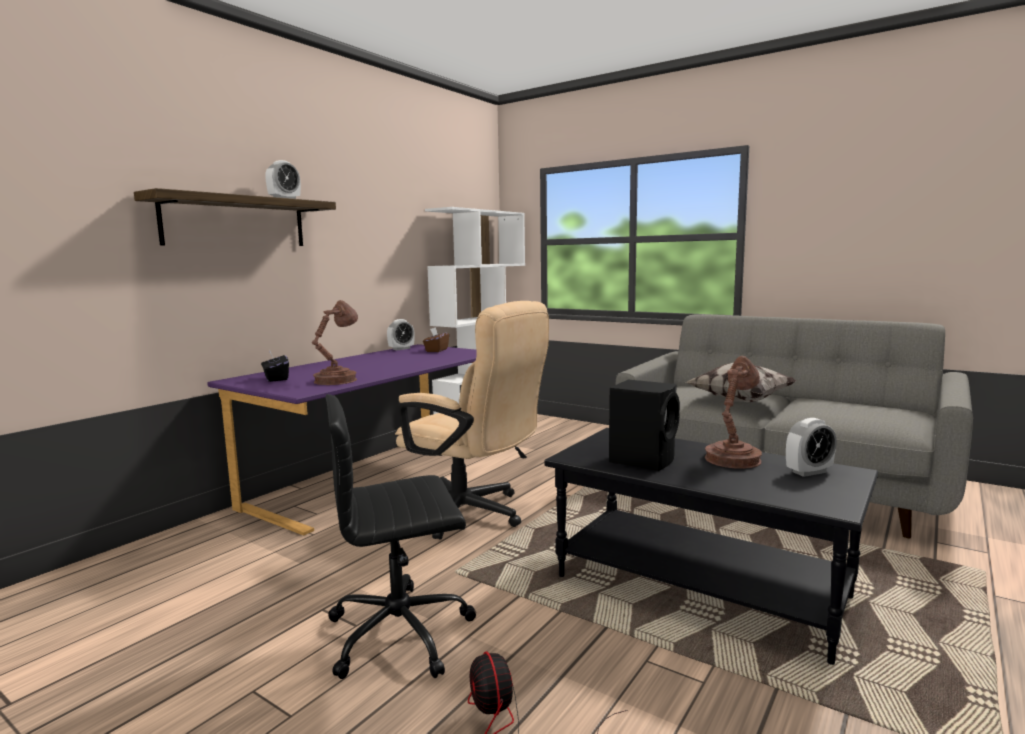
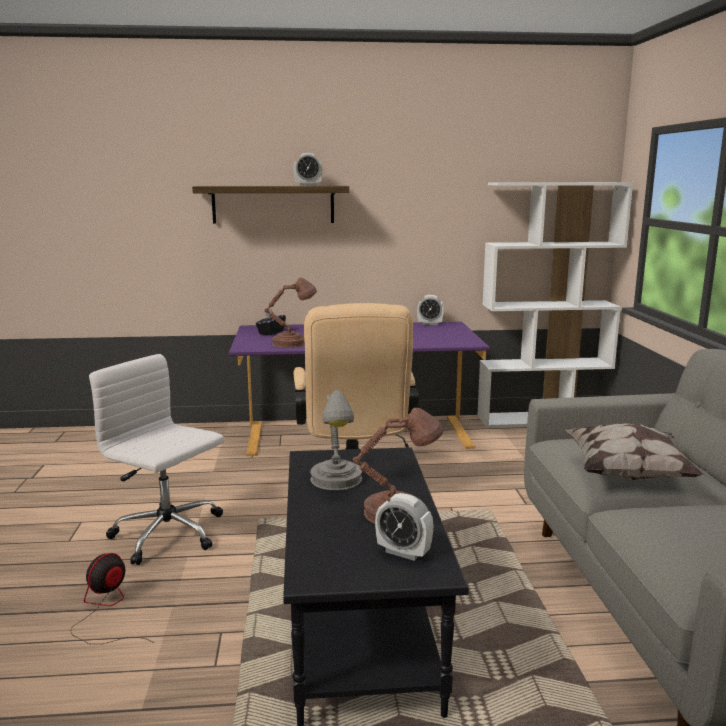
camera: 50 degrees right, 5 degrees up
(402, 633) = (169, 535): black office chair -> white office chair
(436, 350) = (446, 332): brown tissue box -> none
(643, 460) = (337, 481): black speaker -> grey table lamp

